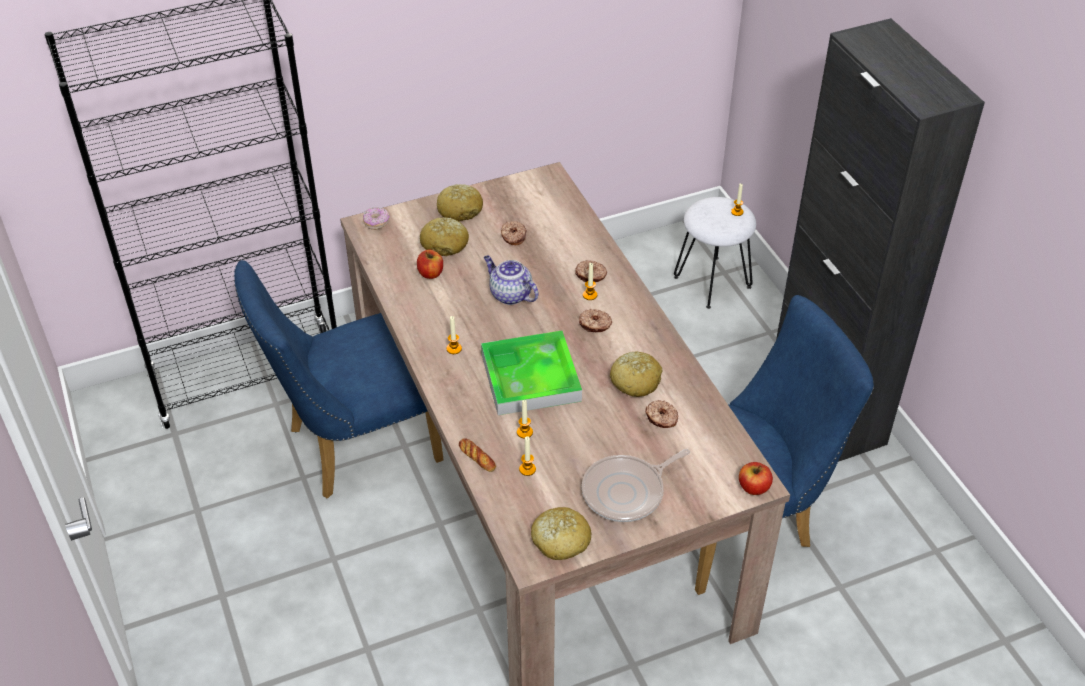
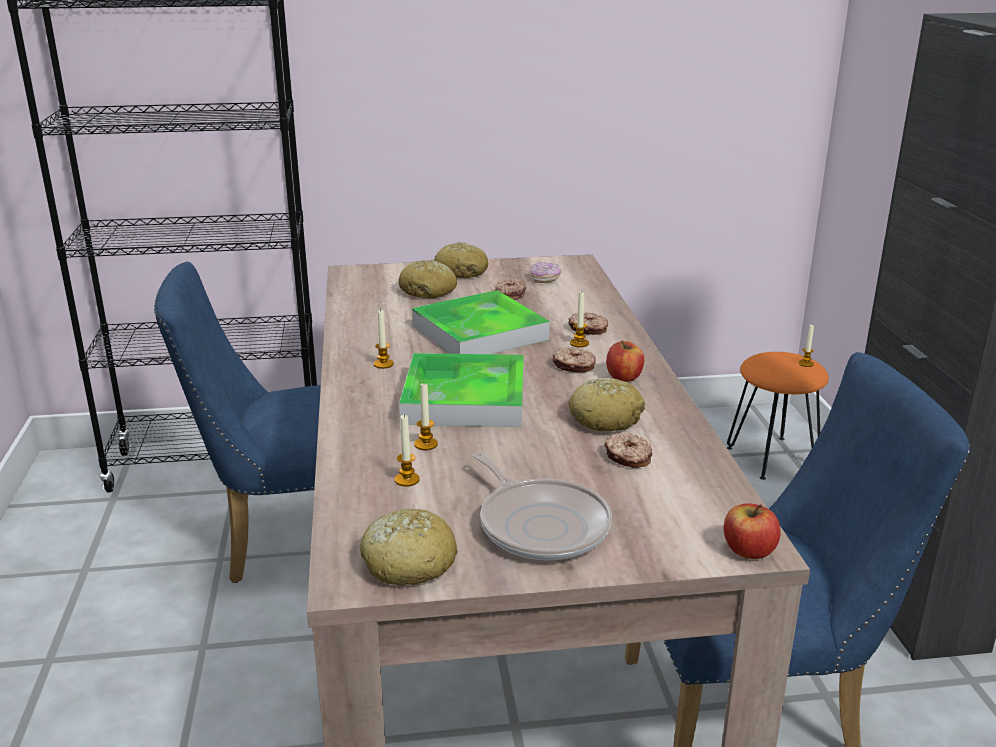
camera: 15 degrees right, 20 degrees down
(376, 223) = (364, 271): donut -> donut (545, 279)
(430, 273) = (397, 308): apple -> apple (624, 377)
(477, 457) = (345, 458): bread -> none
(509, 294) = (479, 332): teapot -> tray
(627, 492) = (541, 525): frying pan -> frying pan turned 105 degrees counterclockwise
(713, 282) = (773, 457): white stool -> orange stool

